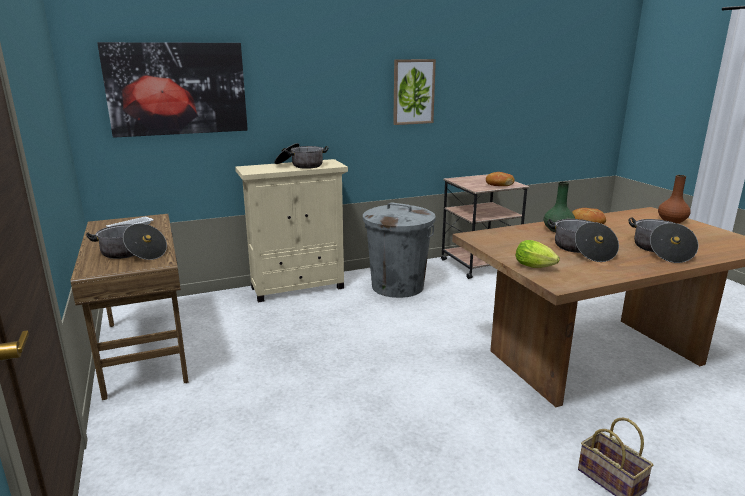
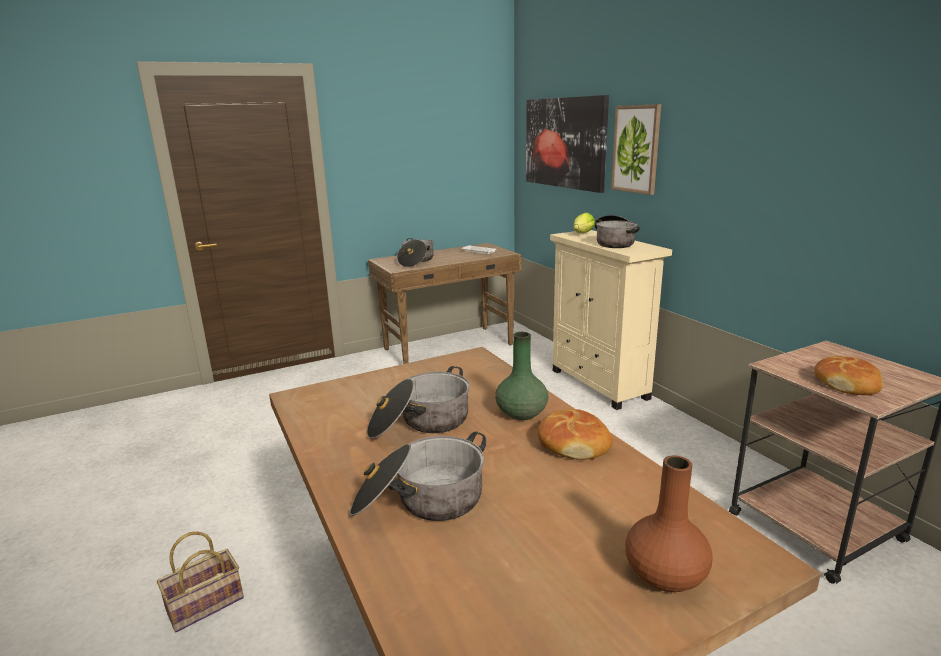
camera: 85 degrees right, 0 degrees up
(397, 286) = (649, 446): grey trash can -> none
(413, 92) = (801, 170): picture -> picture (636, 149)
(536, 267) = (355, 387): lettuce -> lettuce (582, 234)

